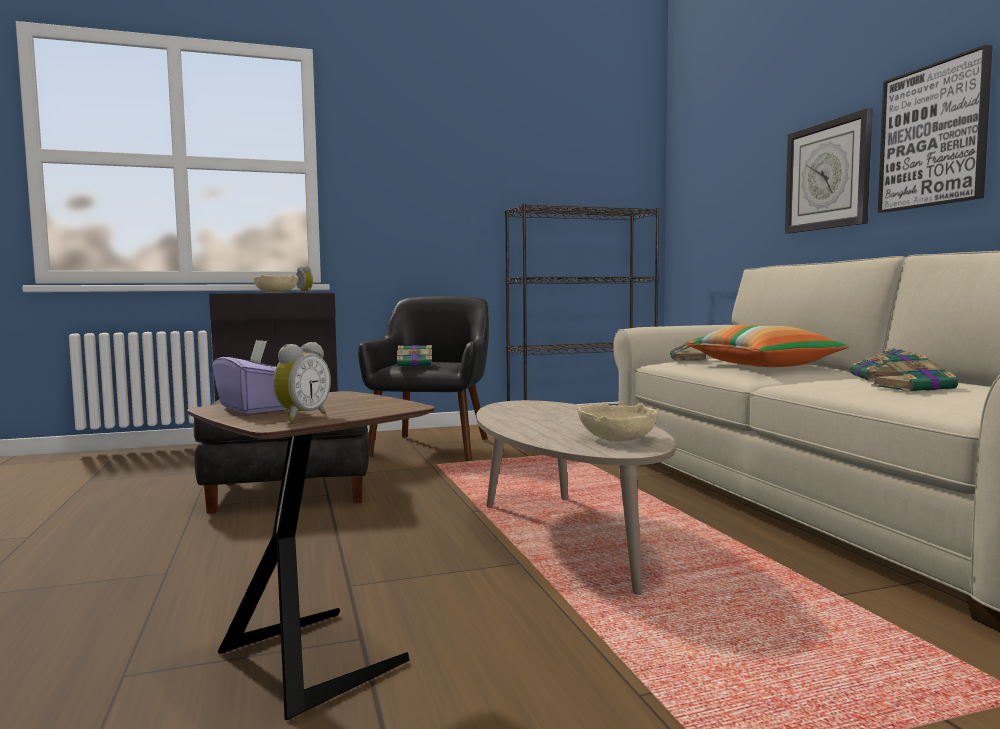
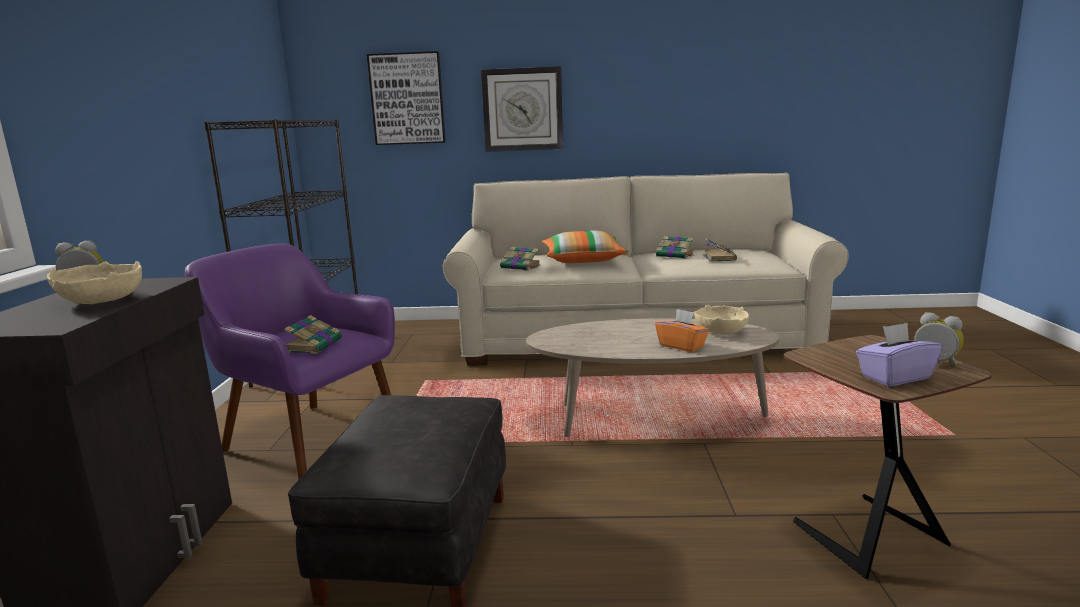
camera: 70 degrees left, 10 degrees up
(433, 448) = (309, 439): black armchair -> purple armchair
(538, 430) = (681, 346): none -> orange tissue box
(933, 136) = (611, 96): picture -> picture (407, 99)

